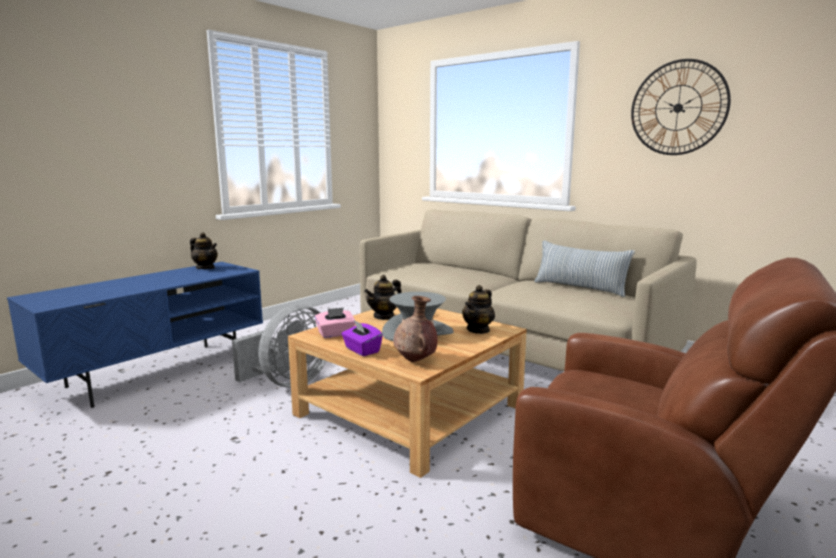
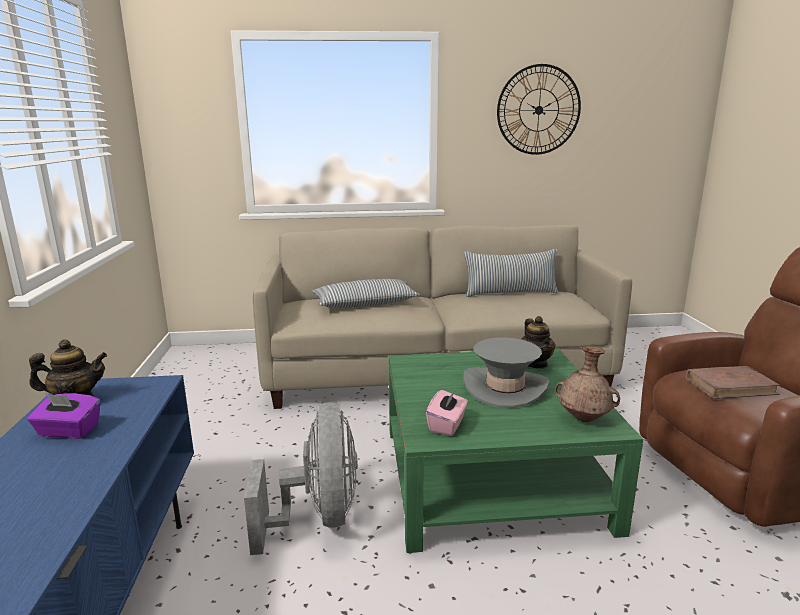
camera: 45 degrees left, 5 degrees up
(361, 350) = (520, 431): purple tissue box -> purple tissue box (68, 431)
(384, 316) = (428, 382): teapot -> none
(409, 409) = (491, 476): beige coffee table -> green coffee table
(449, 270) = (365, 304): none -> pillow
(594, 390) = (730, 386): none -> brown book

